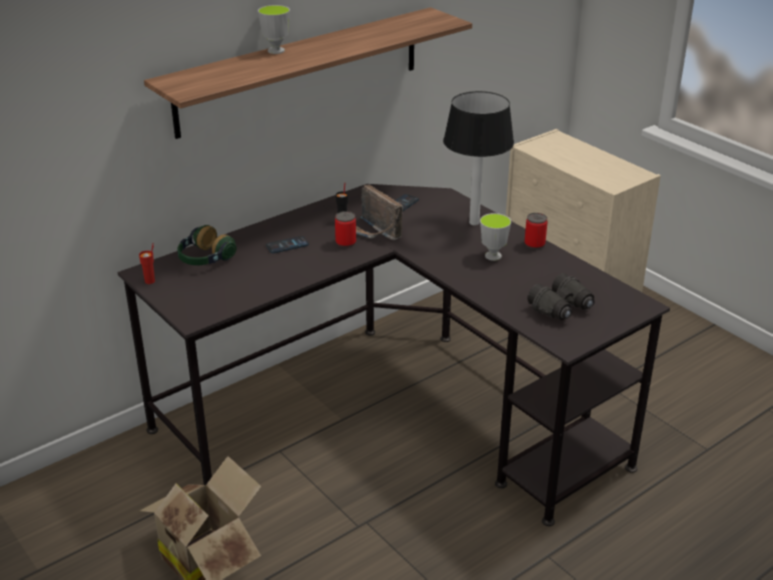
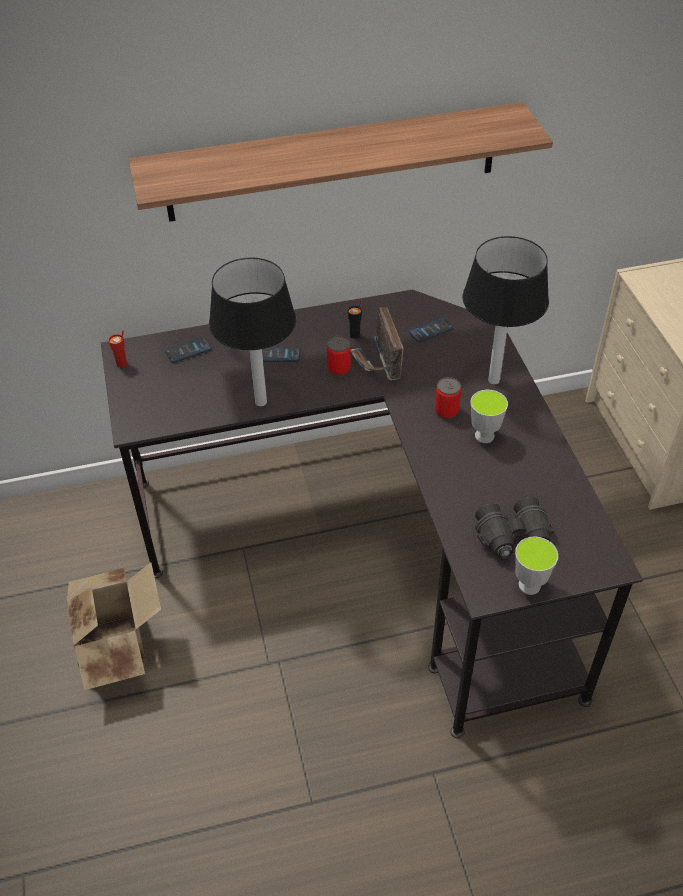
camera: 25 degrees right, 15 degrees up
(205, 259) = (188, 350): headphones -> phone
(276, 51) = (293, 142): cup -> cup (529, 585)
(296, 278) = (260, 402): none -> table lamp
(534, 244) = (542, 433): can -> can (446, 411)

